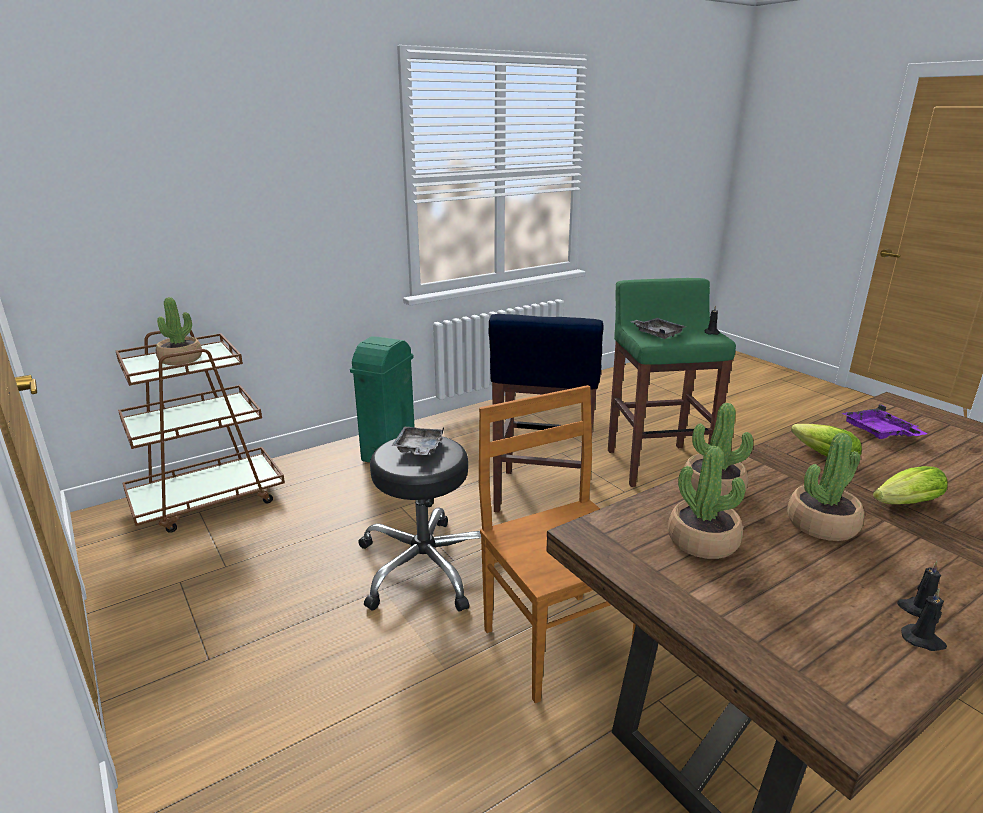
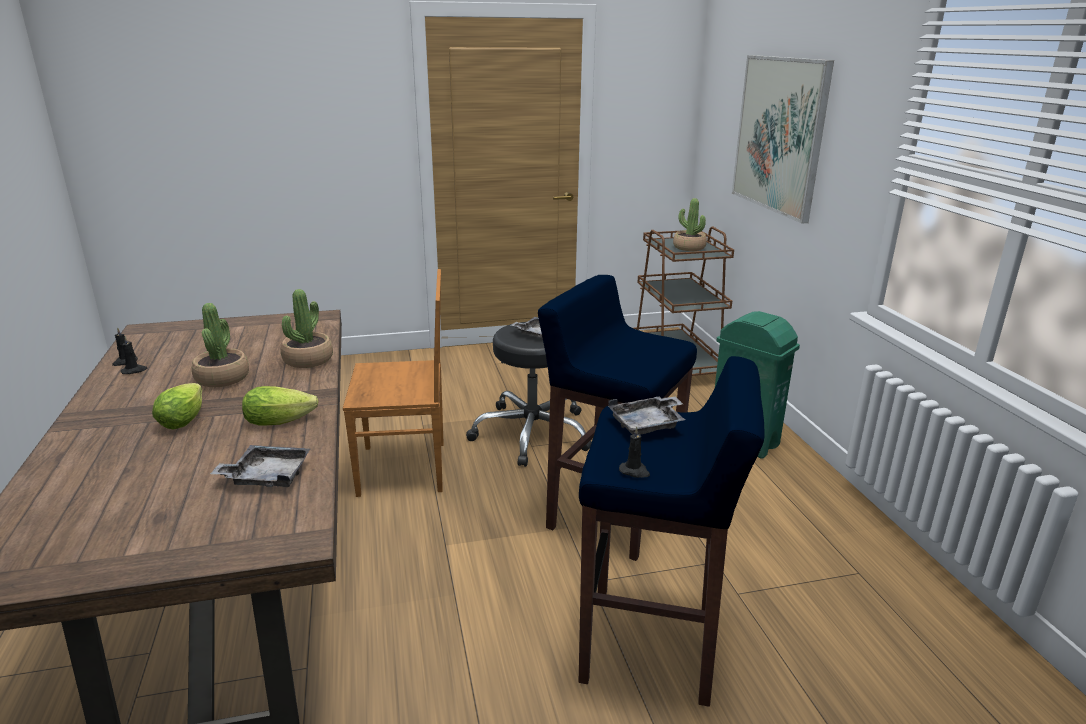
camera: 110 degrees right, 0 degrees up
(234, 194) = (779, 135): none -> picture
(656, 464) = (652, 644): green stool -> blue stool
(703, 541) = (269, 340): potted plant -> none
(879, 432) = (267, 476): purple tray -> grey tray

